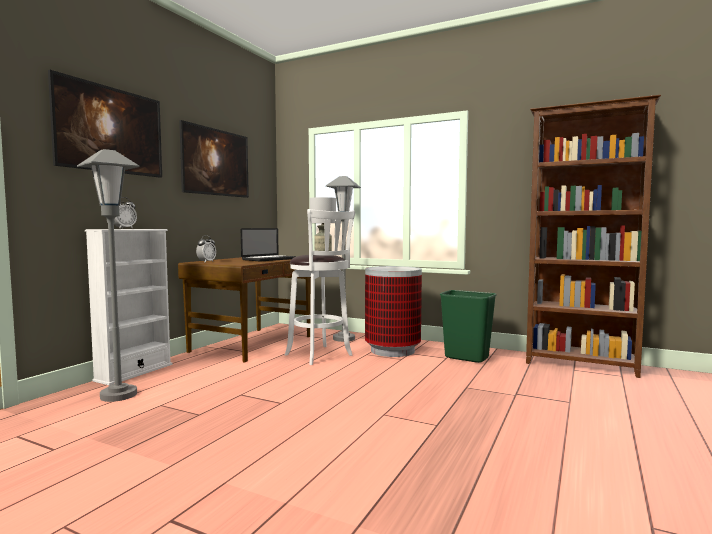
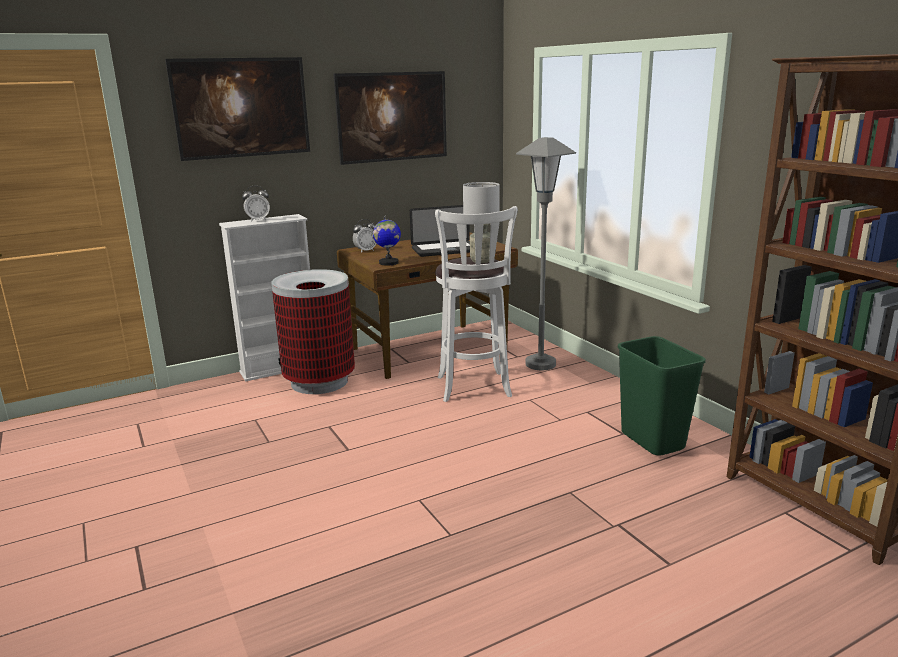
camera: 35 degrees right, 15 degrees up
(118, 395) = (239, 397): grey floor lamp -> none
(243, 263) = (388, 263): none -> globe
(393, 350) = (571, 401): trash can -> trash can (320, 382)

